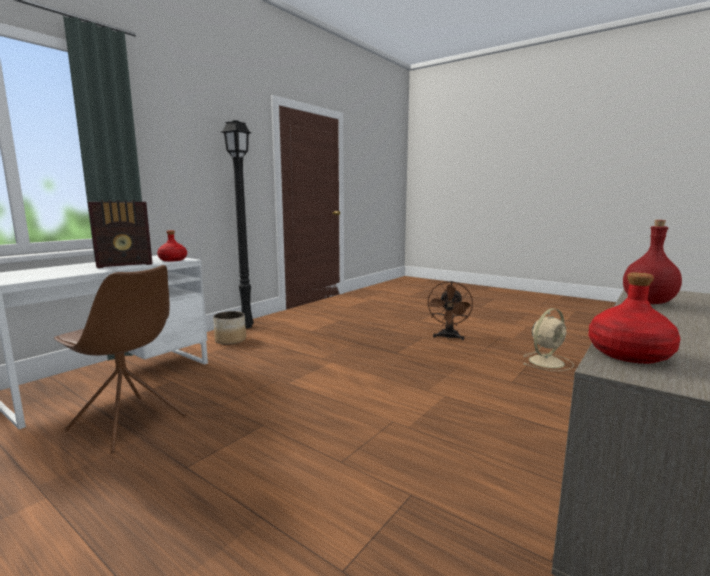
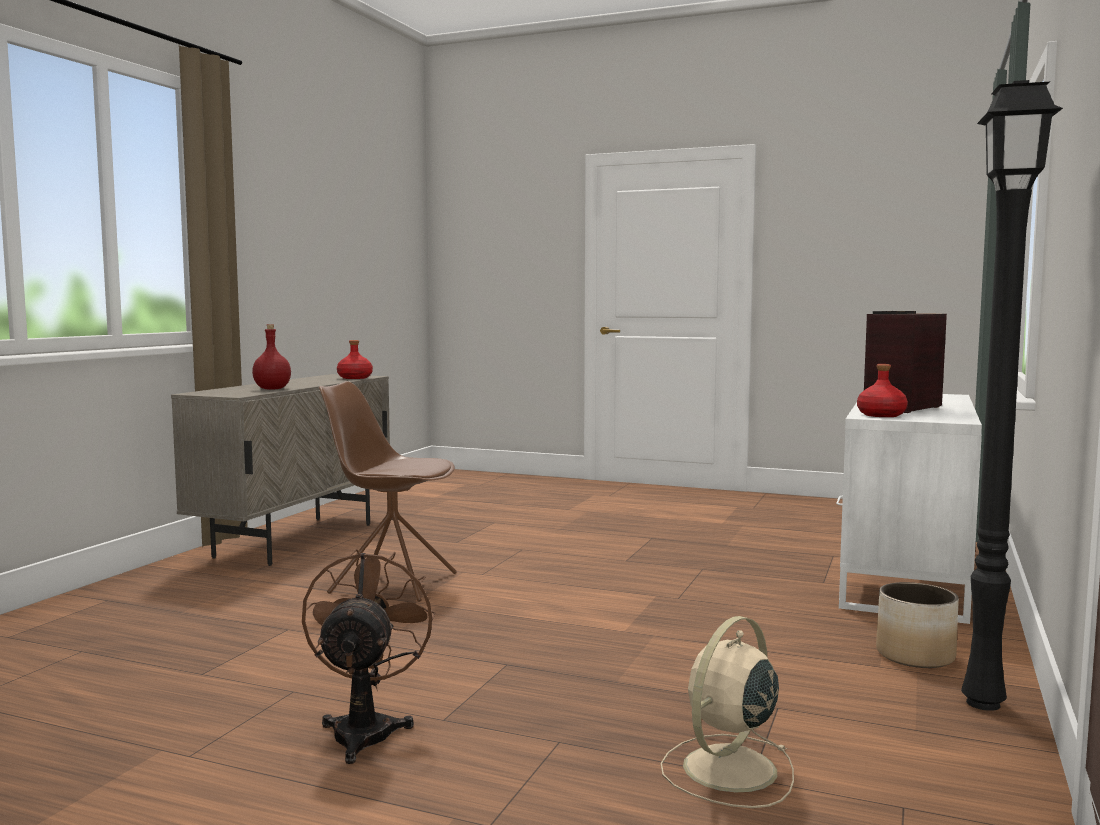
camera: 165 degrees right, 5 degrees down
(128, 423) = (766, 550): brown chair -> brown chair (391, 583)
(547, 361) = (164, 676): beige fan -> beige fan (727, 770)

